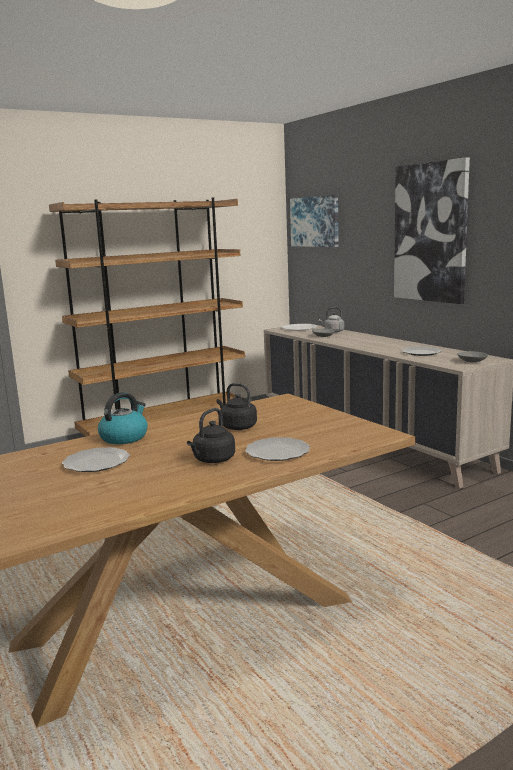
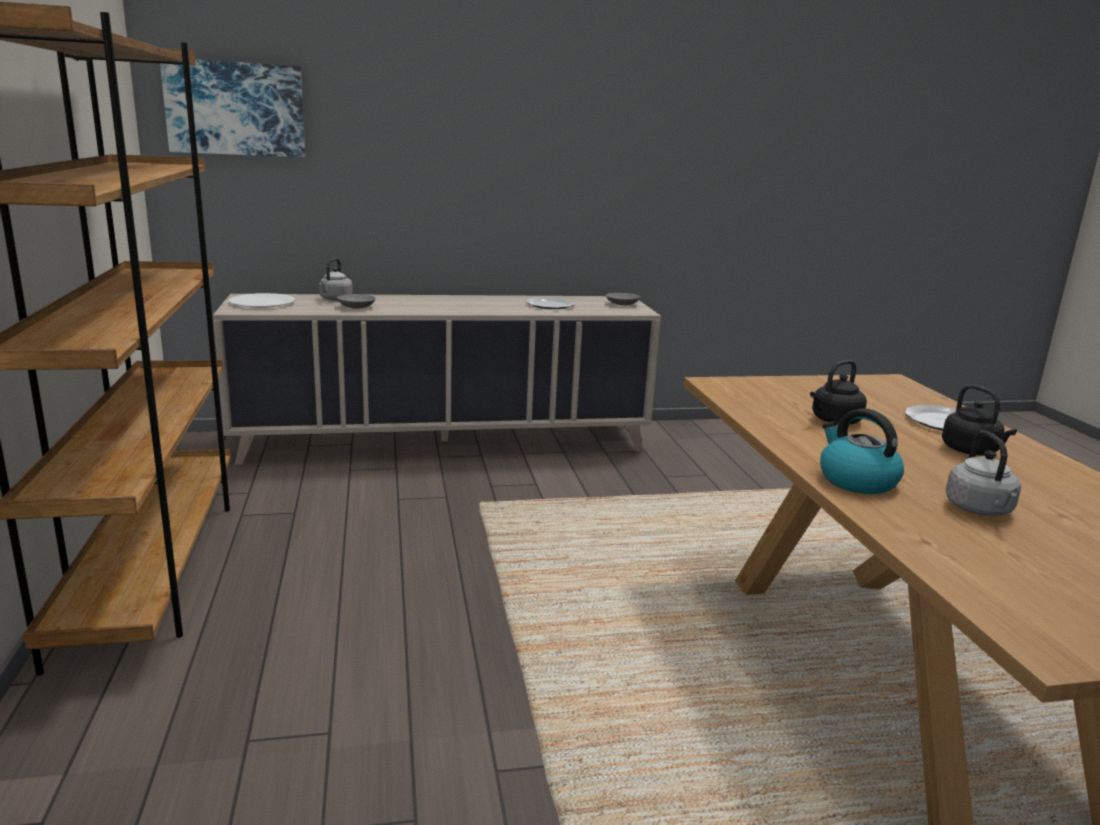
camera: 70 degrees left, 5 degrees up
(96, 463) = (980, 510): plate -> grey kettle
(431, 232) = (504, 144): picture -> none

